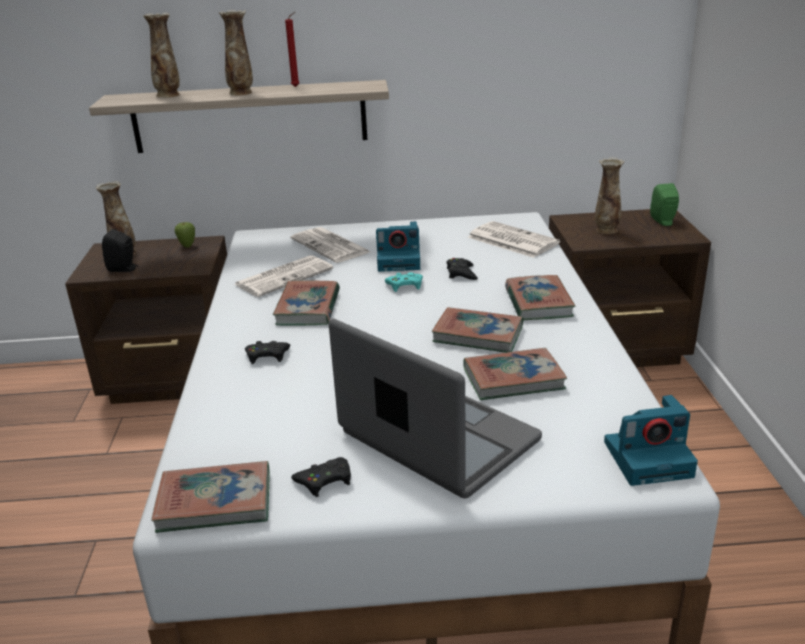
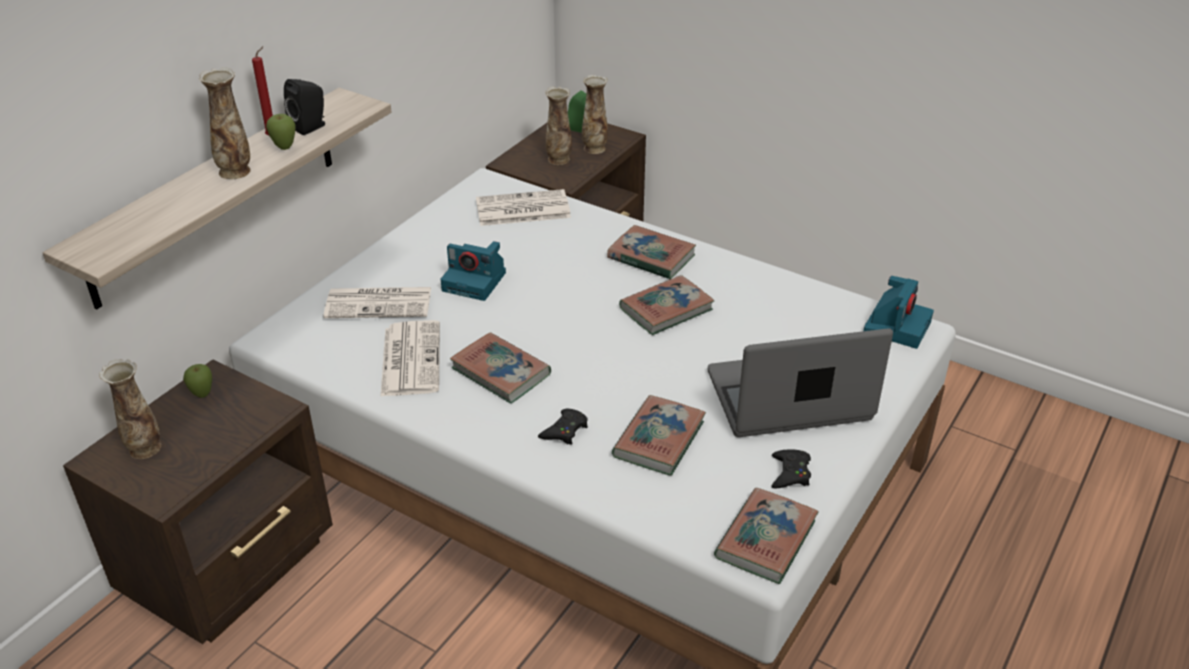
camera: 55 degrees left, 10 degrees up
(124, 269) = (195, 462): black speaker -> black speaker (311, 127)
(169, 95) = (148, 213): vase -> vase (594, 148)
(286, 92) = (285, 148): none -> apple
(400, 261) = (476, 281): camera -> camera turned 75 degrees clockwise
(405, 285) = (530, 302): turquoise game controller -> none
(461, 273) = (548, 264): black game controller -> none
(513, 379) = (749, 327): book -> book (659, 439)

